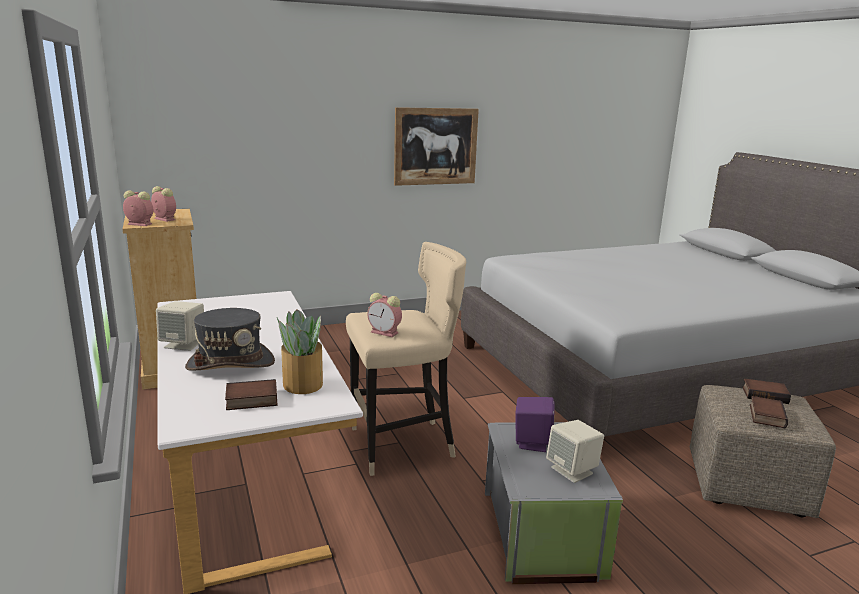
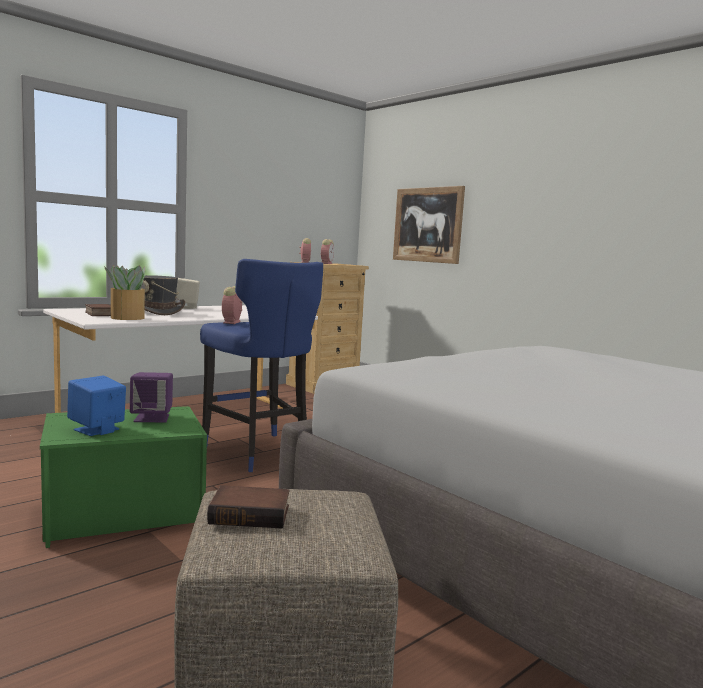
camera: 70 degrees right, 10 degrees down
(403, 445) = (258, 453): beige stool -> blue stool
(435, 146) = (604, 225): picture -> picture (427, 225)
(539, 534) = (124, 513): grey storage box -> green storage box
(572, 470) = (97, 429): beige speaker -> blue speaker
(765, 395) = (343, 523): book -> none

